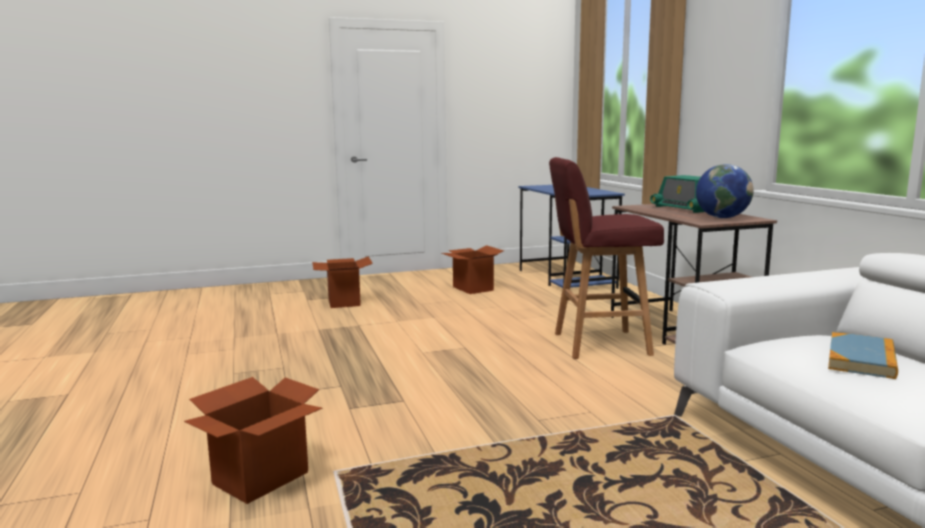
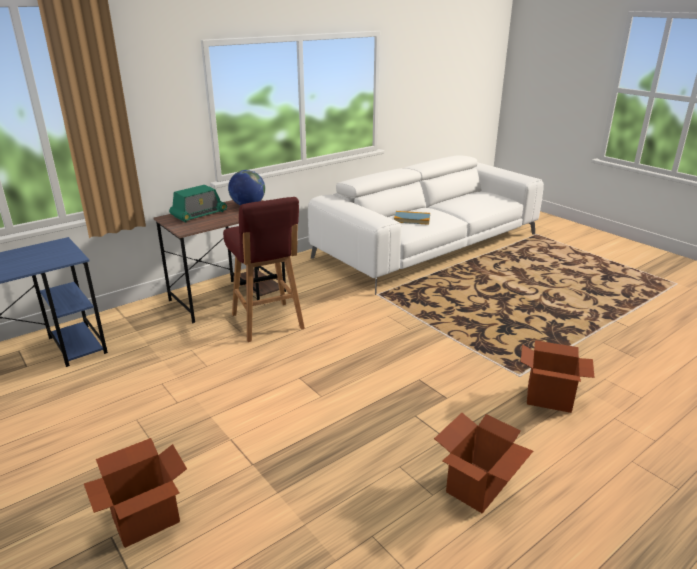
camera: 110 degrees left, 15 degrees up
(472, 288) = (75, 418): cardboard box -> cardboard box (476, 488)

